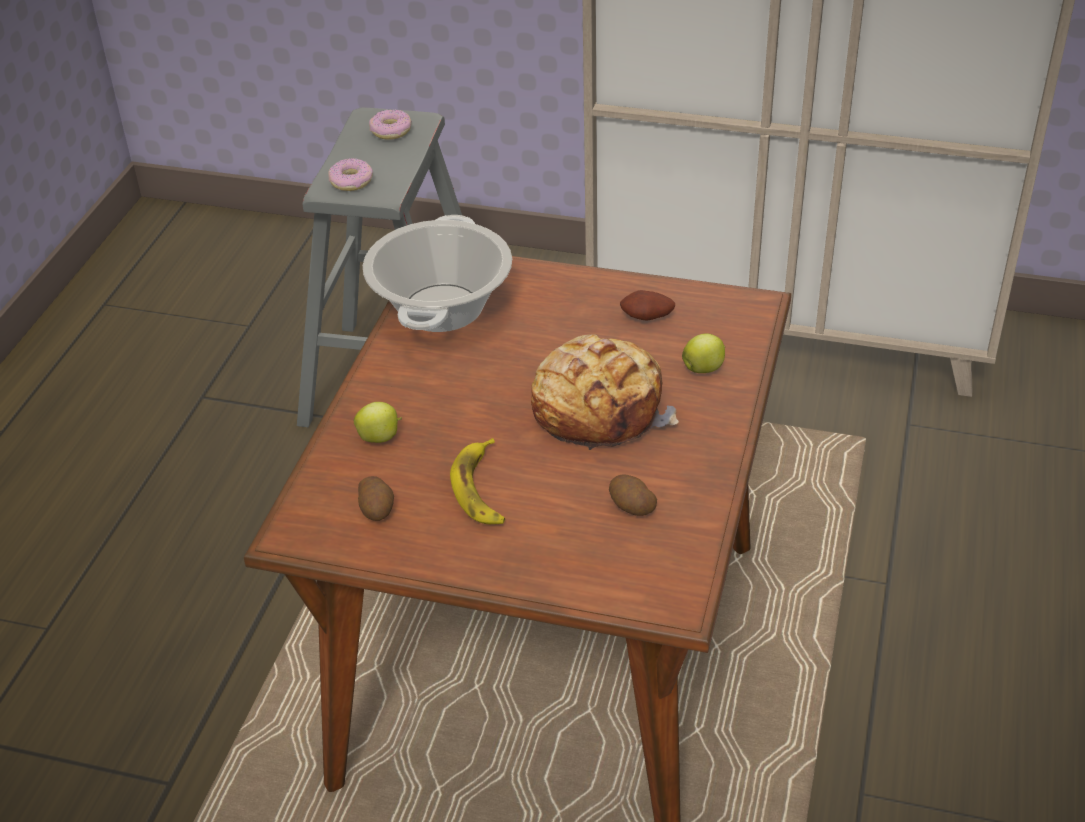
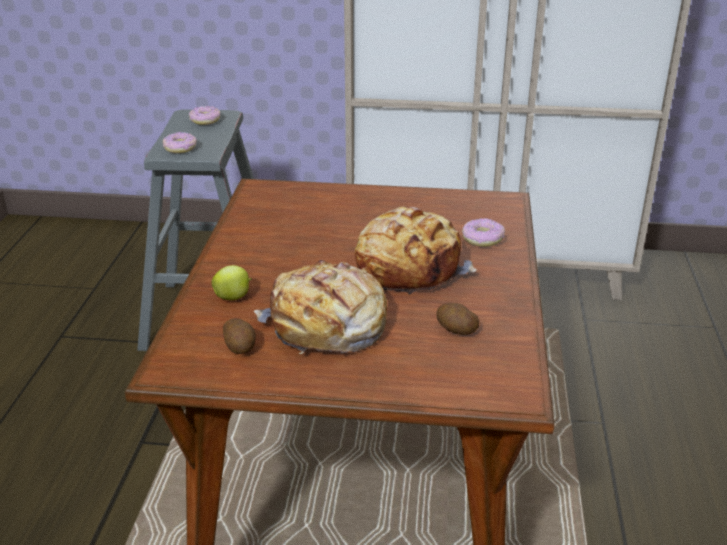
camera: 10 degrees left, 10 degrees down
(442, 308) = (267, 214): cooking pot -> none
(481, 489) = (327, 327): banana -> bread
(647, 318) = (428, 211): potato -> none
(704, 369) = (482, 239): apple -> donut

